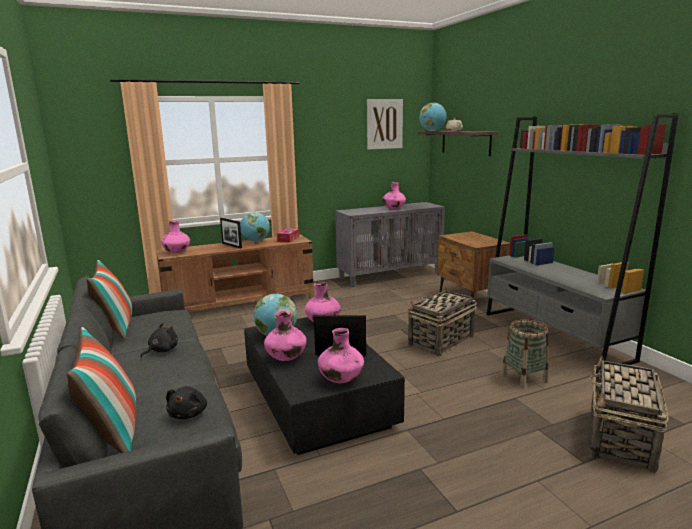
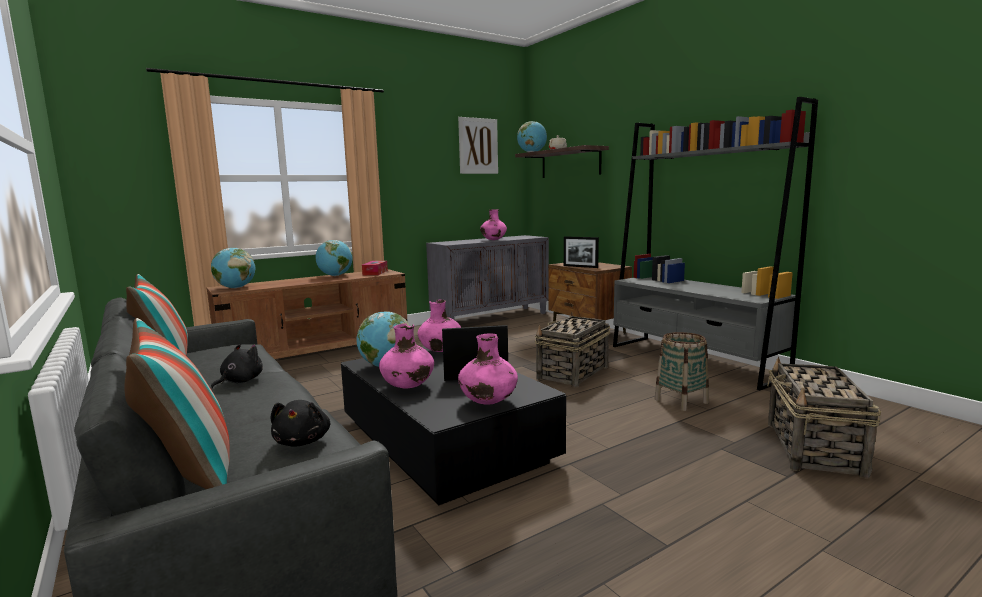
camera: 10 degrees left, 5 degrees down
(176, 252) = (235, 288): pink vase -> globe
(232, 245) = (306, 280): picture frame -> picture frame (580, 266)

